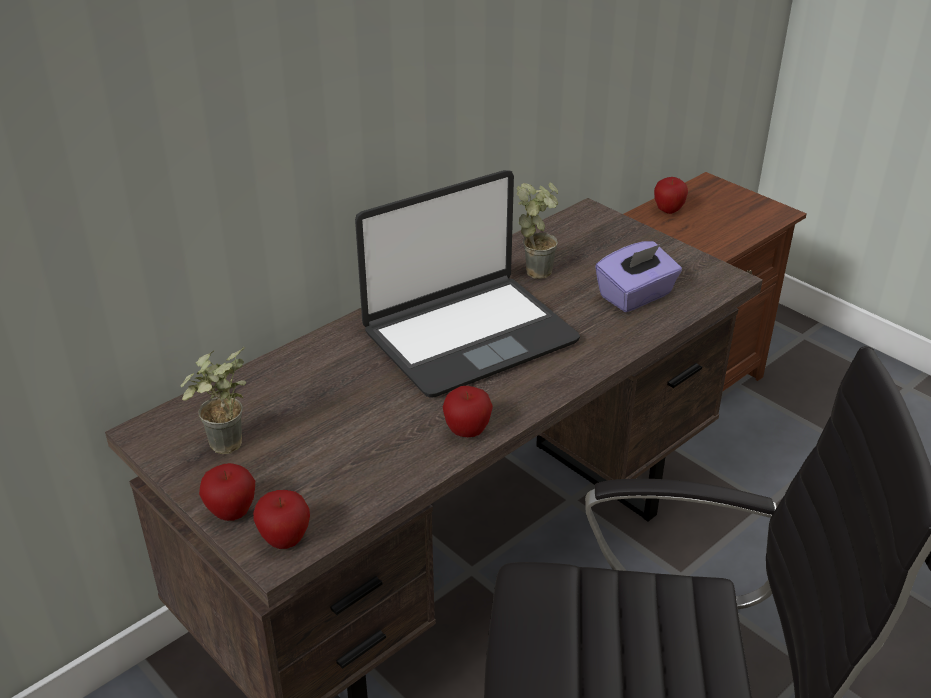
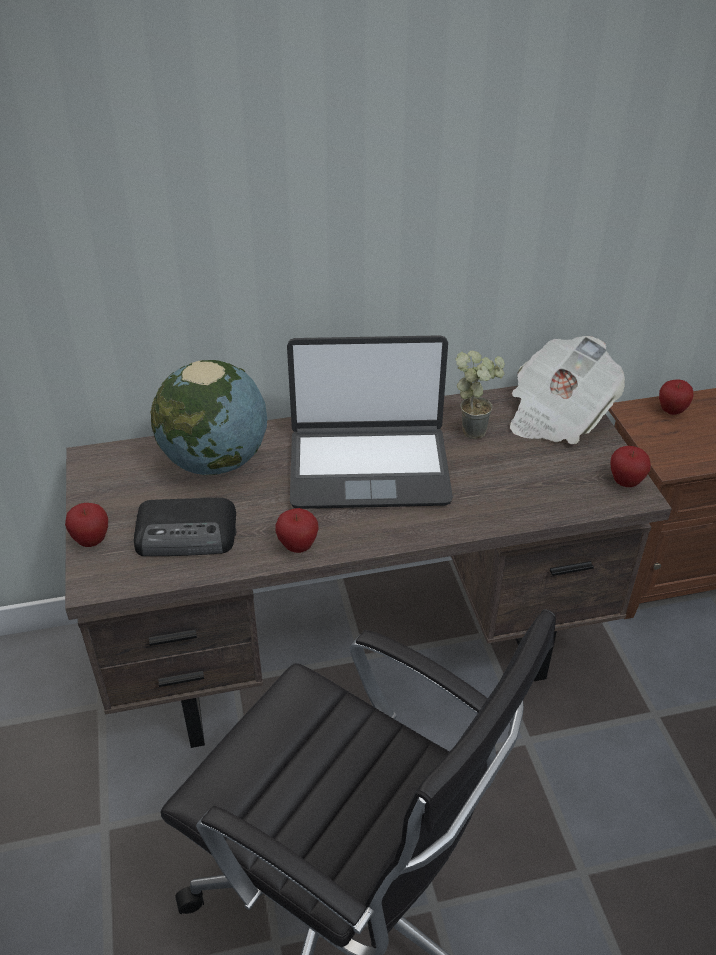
camera: 30 degrees right, 5 degrees up
(224, 451) = (124, 493): potted plant -> none
(285, 540) = (107, 576): apple -> apple (625, 482)
(301, 385) = (215, 462): none -> globe
(338, 464) = (188, 534): none -> radio
(599, 235) = (557, 415): none -> newspaper
(636, 296) = (538, 482): purple tissue box -> none

